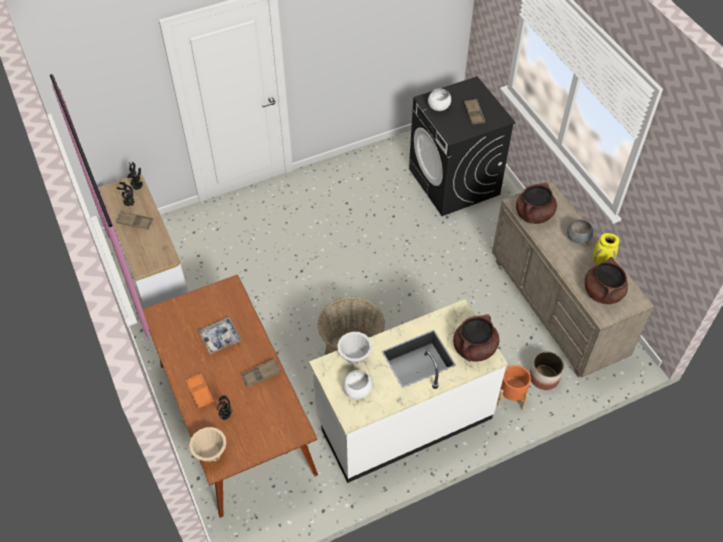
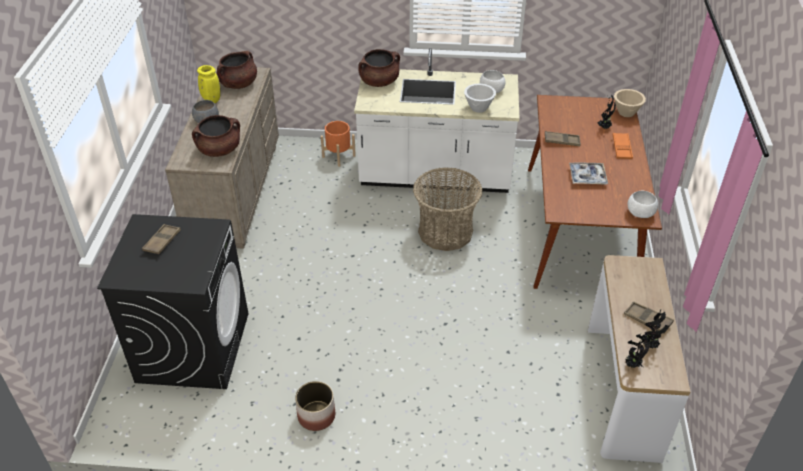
camera: 150 degrees left, 10 degrees down
(438, 107) = (191, 267): white bowl -> white bowl (641, 213)
(543, 377) = (301, 157): planter -> planter (316, 416)

